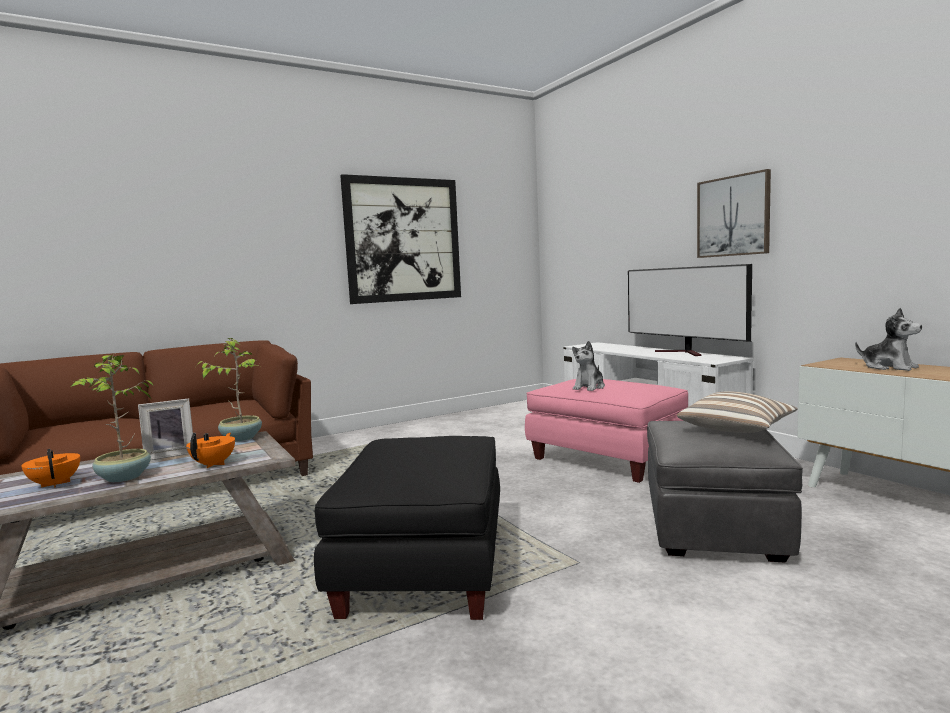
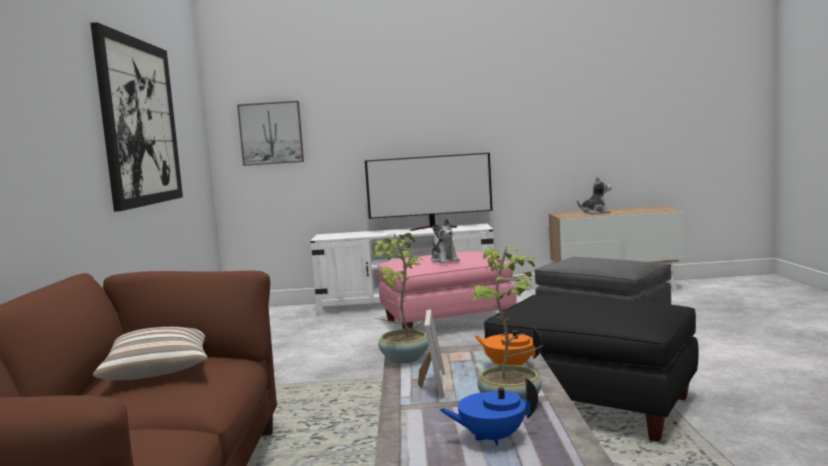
camera: 60 degrees left, 0 degrees up
(55, 484) = (491, 438): orange teapot -> blue teapot
(733, 216) = (460, 116): picture -> picture (271, 133)
(737, 430) = (598, 258): pillow -> pillow (159, 371)

